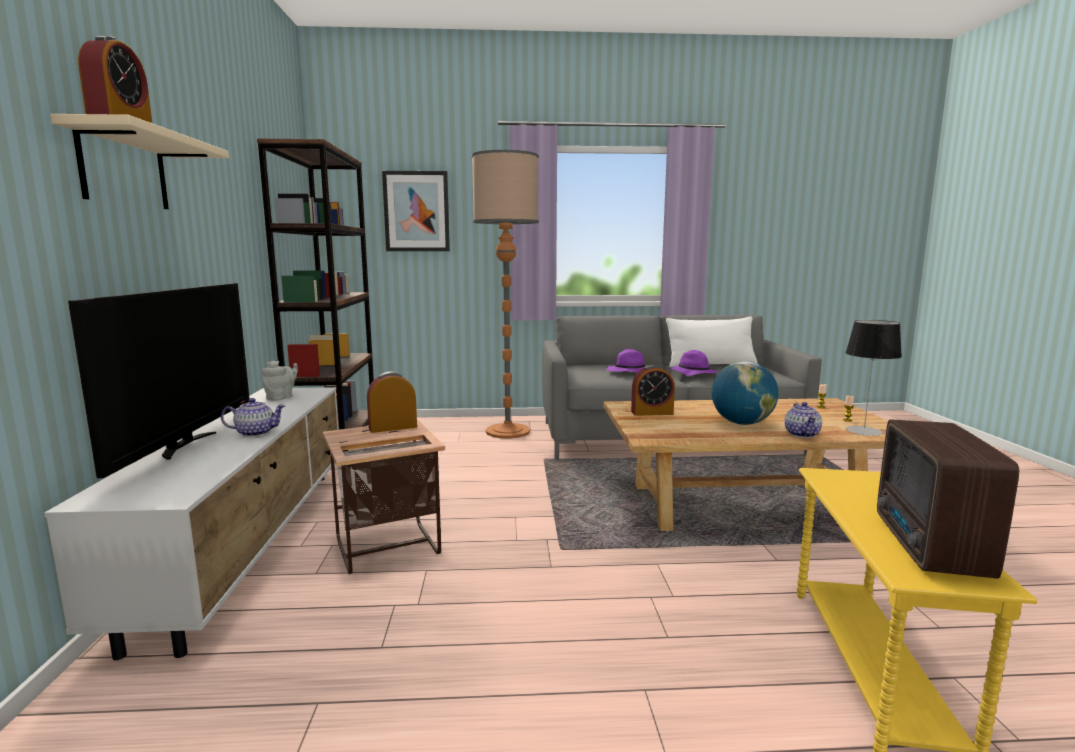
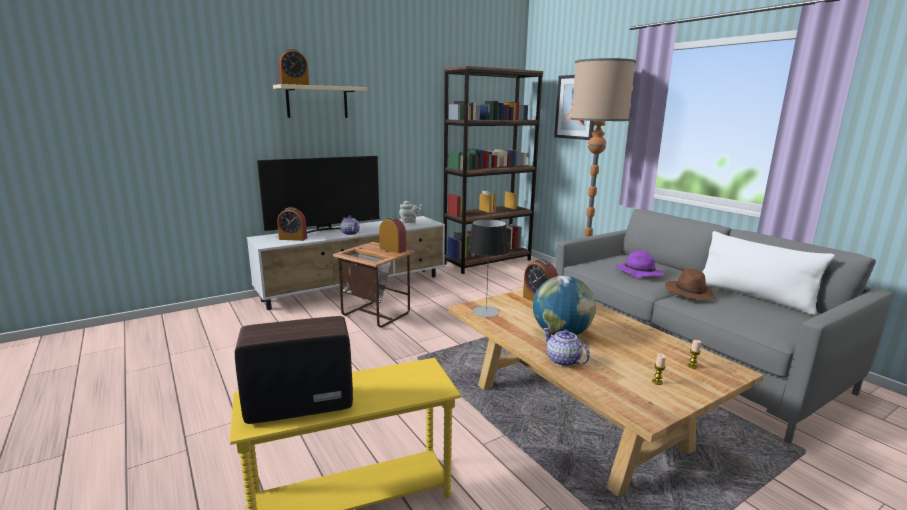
camera: 60 degrees right, 5 degrees up
(183, 472) = (293, 238): none -> alarm clock
(692, 373) = (689, 293): purple hat -> brown hat
(802, 434) = (563, 361): teapot -> teapot turned 75 degrees clockwise
(864, 431) = (625, 392): table lamp -> table lamp (486, 311)

